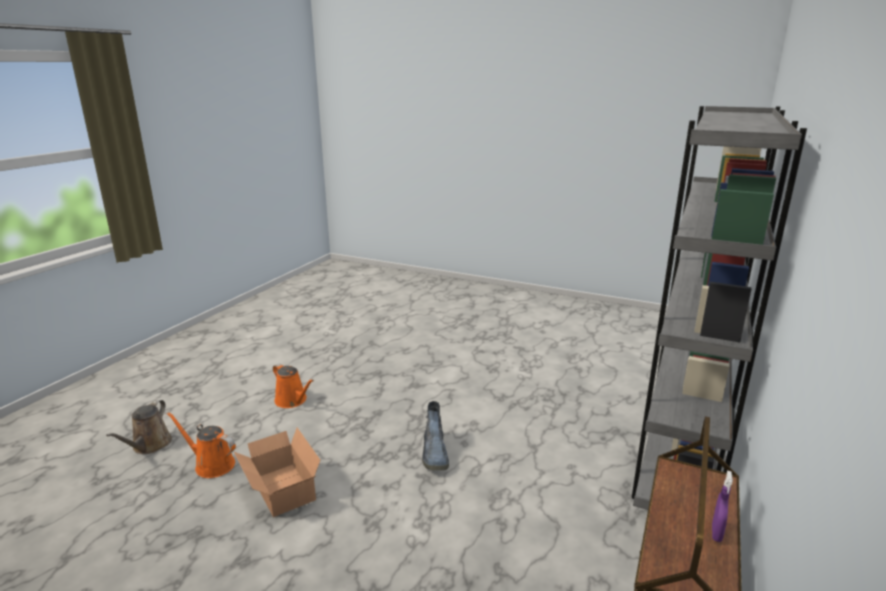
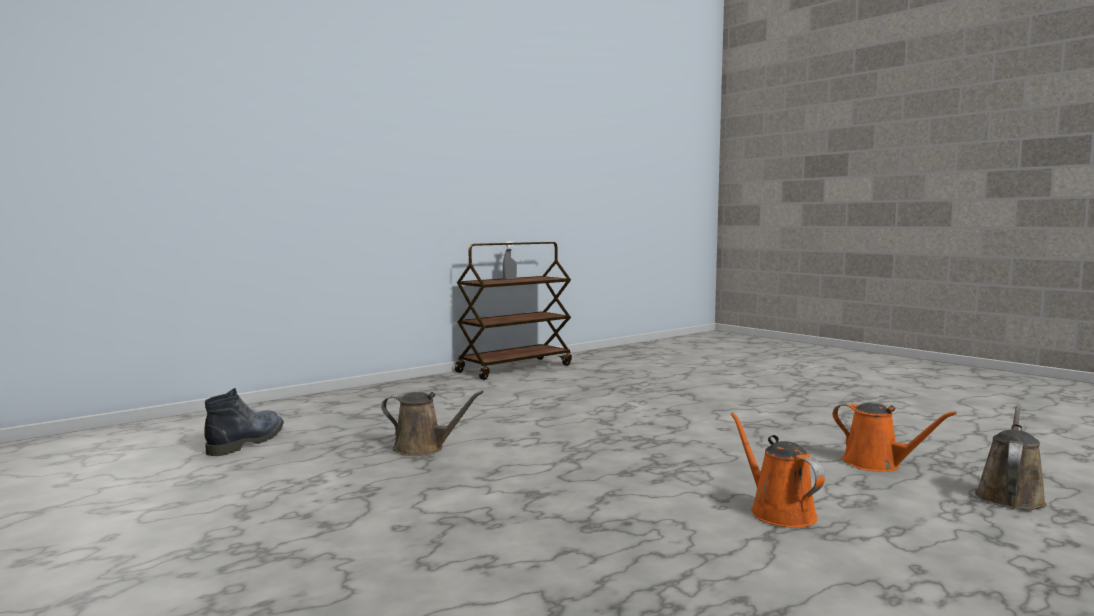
camera: 155 degrees left, 15 degrees down
(281, 491) = (768, 435): cardboard box -> none
(435, 454) = (578, 431): boot -> boot (247, 441)
(513, 405) = (423, 448): none -> brown watering can
(679, 456) = (341, 399): grey bookcase -> none
(716, 533) = (509, 279): purple spray bottle -> grey spray bottle

